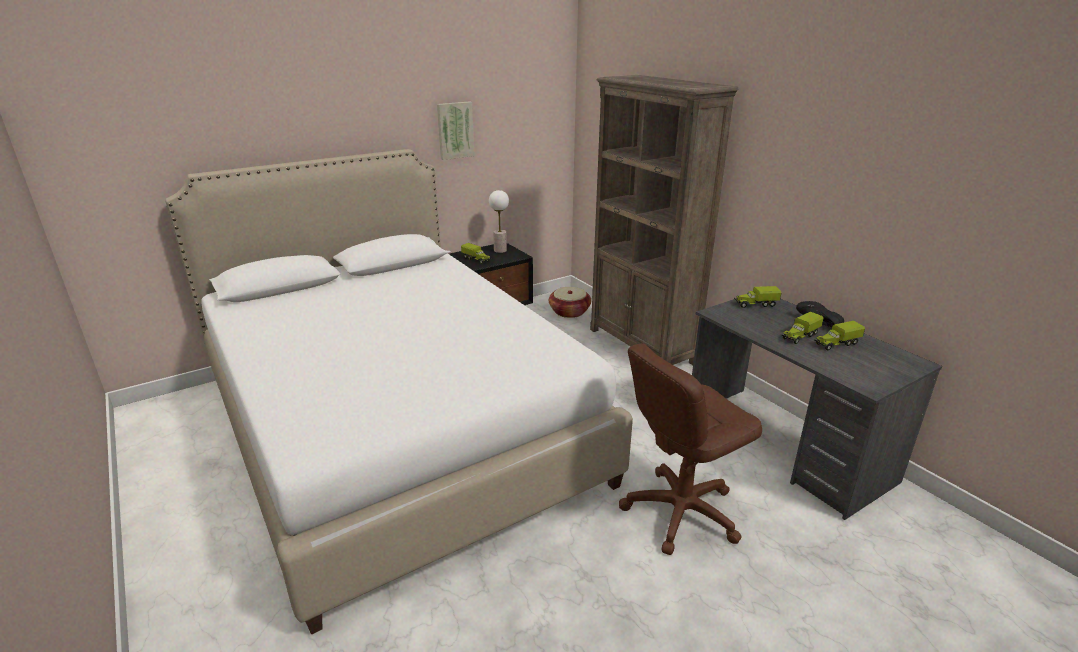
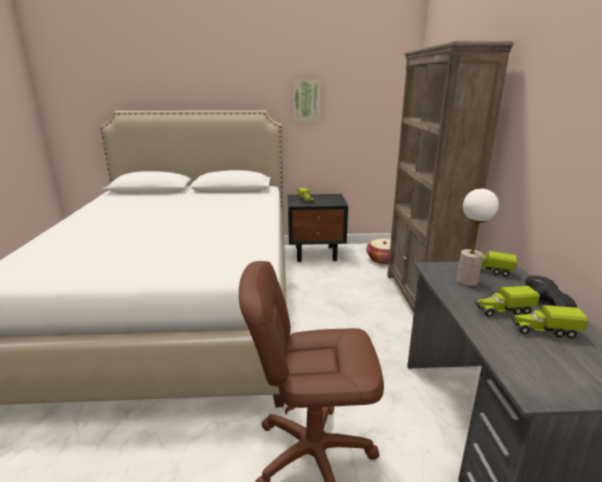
camera: 30 degrees right, 5 degrees down
(500, 250) = (330, 198): table lamp -> table lamp (467, 281)

